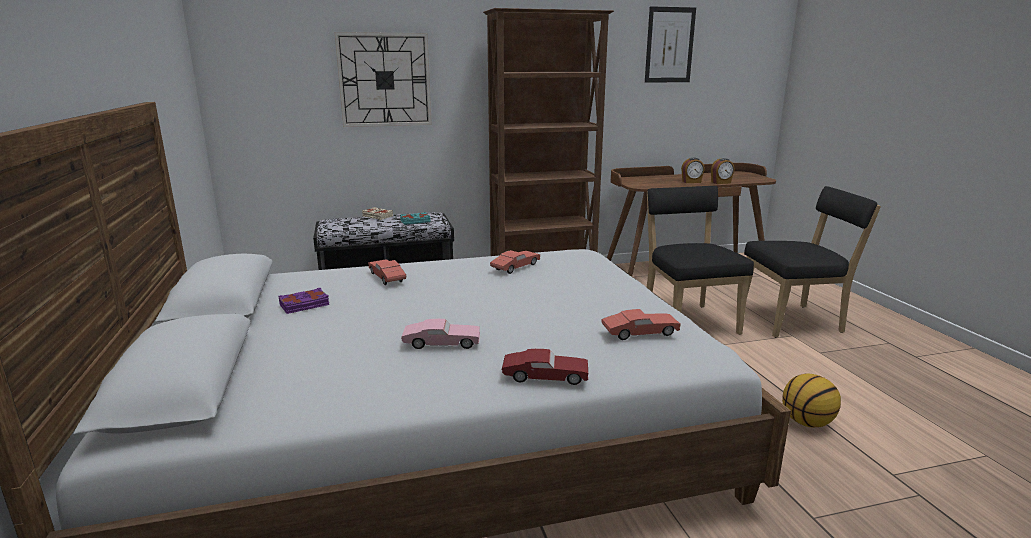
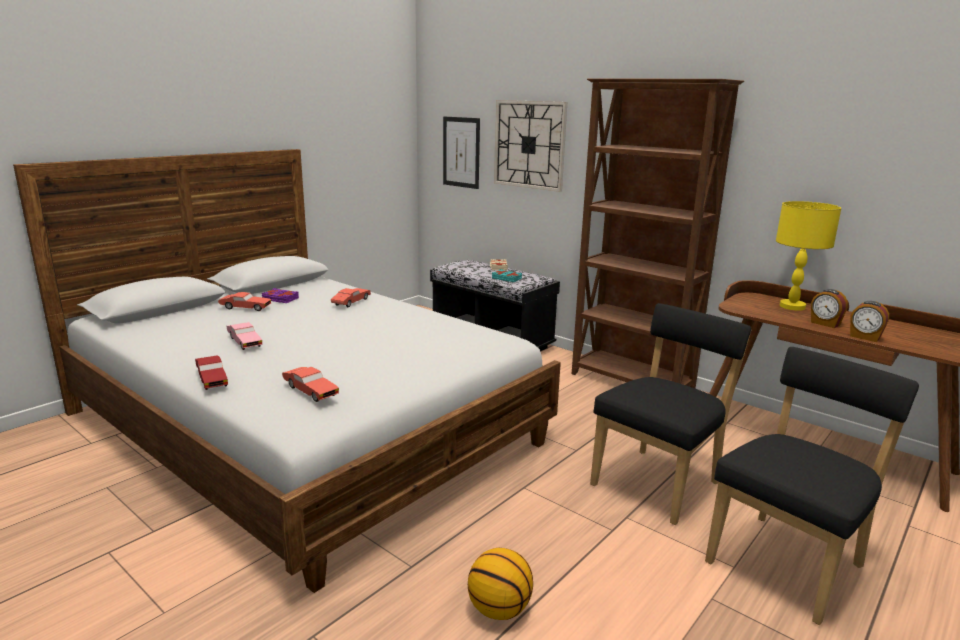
camera: 55 degrees right, 0 degrees up
(515, 268) = (425, 328): red toy car -> red toy car (245, 308)
(654, 179) = (792, 306): none -> yellow table lamp
(669, 45) = (866, 124): picture -> picture (461, 152)
(794, 321) = (789, 562): black chair -> black chair turned 90 degrees counterclockwise

